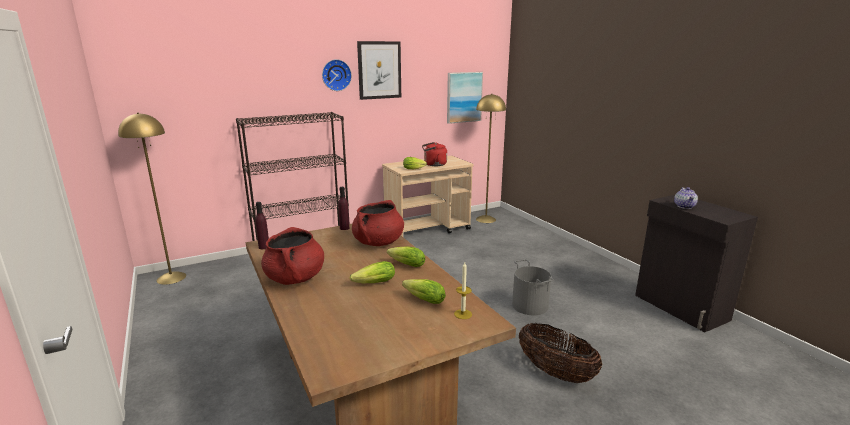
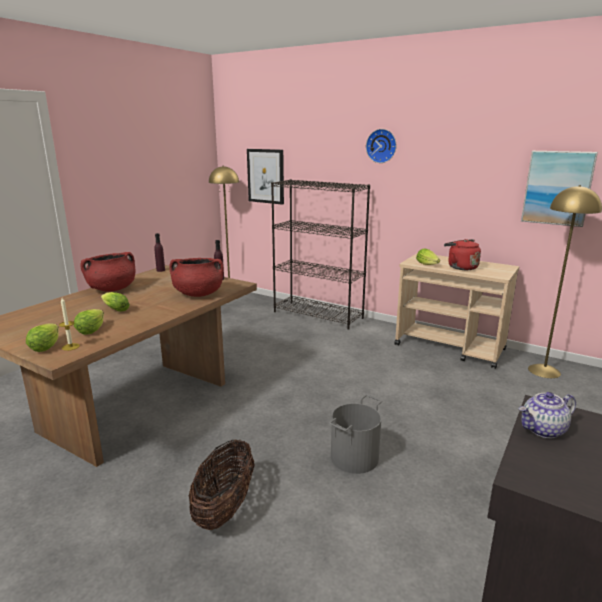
camera: 60 degrees right, 0 degrees up
(379, 70) = (431, 142): picture -> picture (266, 176)
(405, 264) = (158, 311): lettuce -> lettuce (47, 345)

